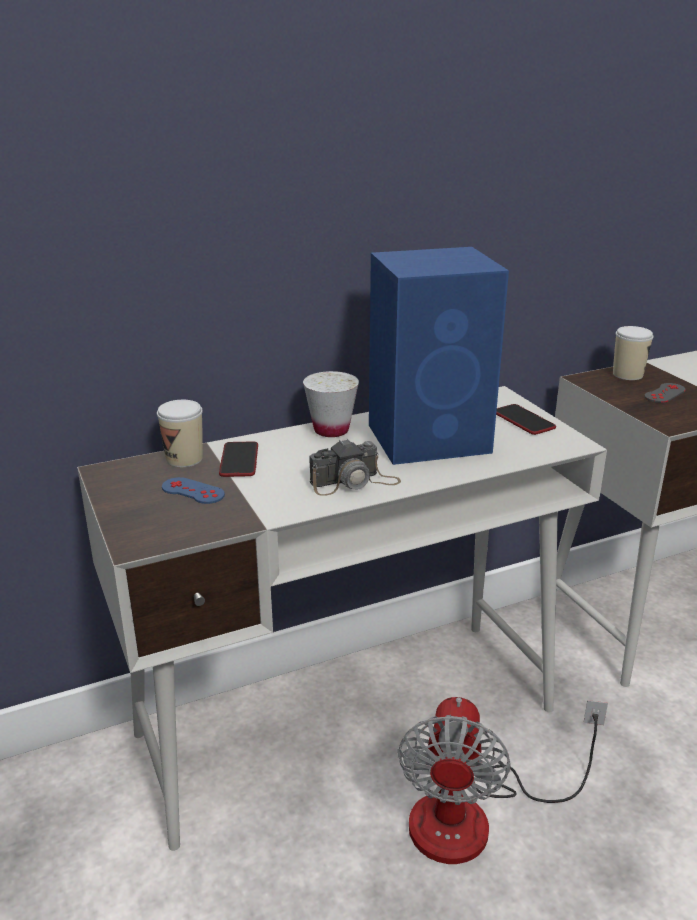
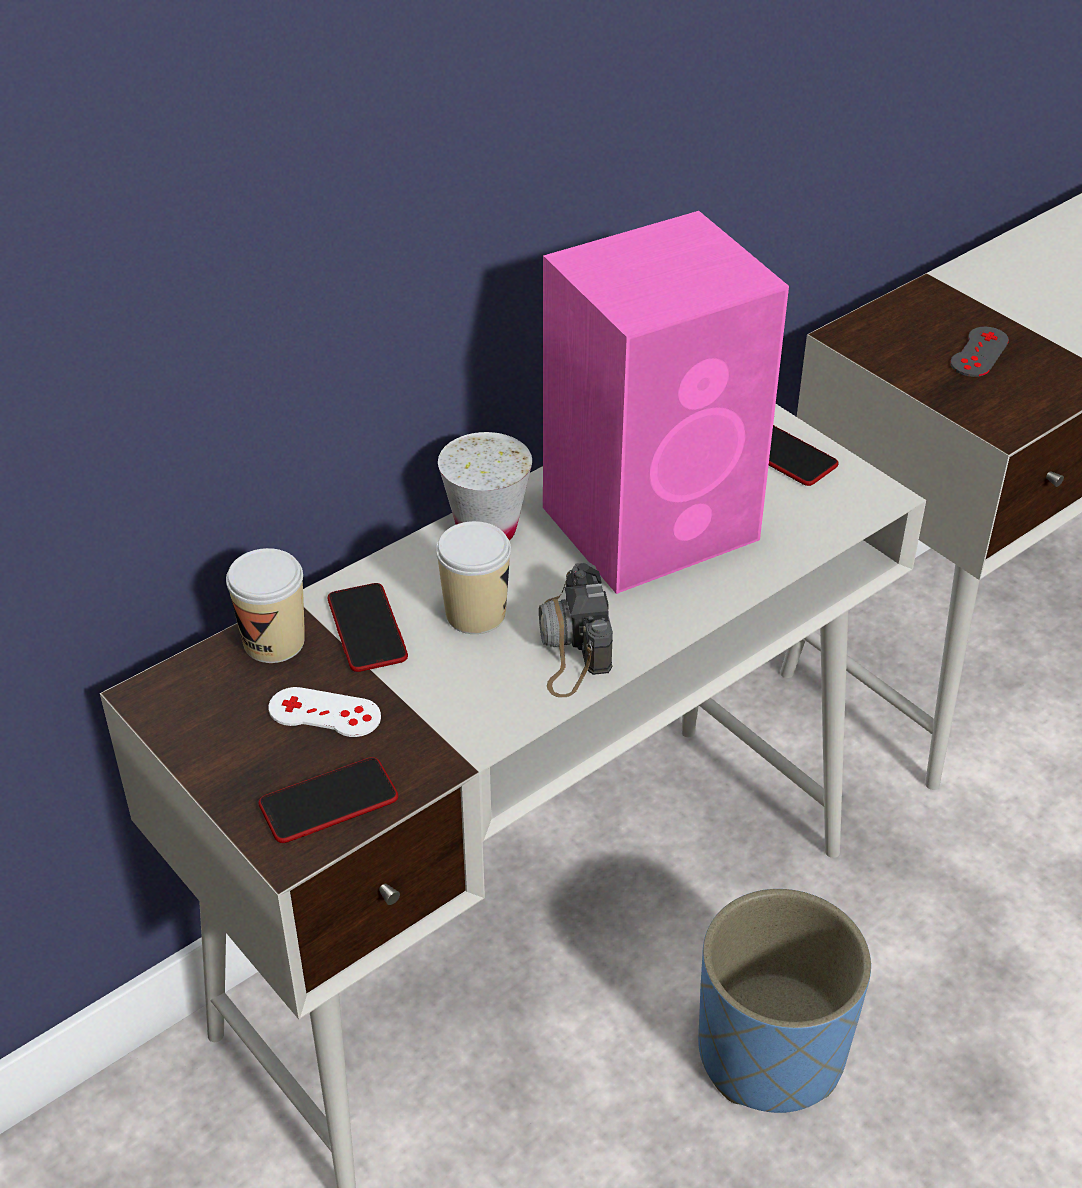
camera: 15 degrees left, 15 degrees up
(170, 529) = (328, 802): none -> phone
(193, 491) = (324, 713): blue game controller -> white game controller
(354, 482) = (572, 644): camera -> camera turned 120 degrees clockwise
(431, 438) = (654, 522): blue speaker -> pink speaker
(474, 817) = (771, 1052): fan -> blue planter
(627, 374) = (912, 314): cup -> cup (475, 614)

